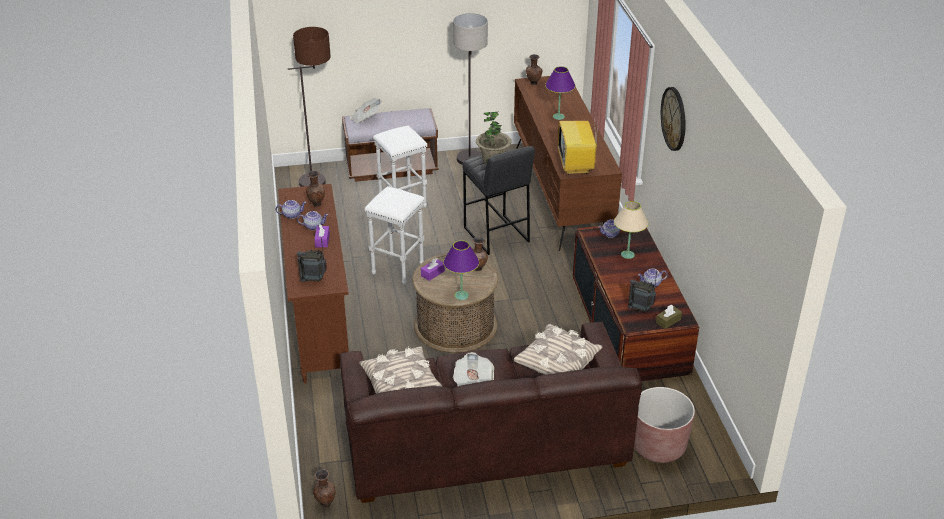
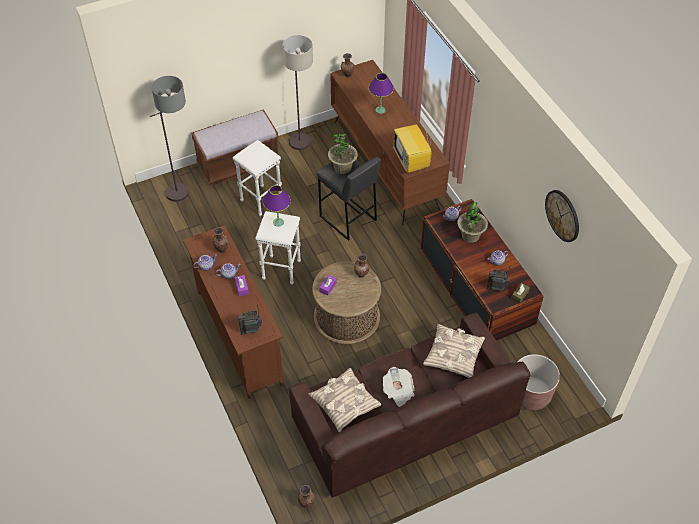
camera: 15 degrees left, 15 degrees up
(320, 181) = (183, 190): brown floor lamp -> grey floor lamp
(365, 118) = (213, 132): newspaper -> none
(461, 295) = (358, 305): purple table lamp -> purple table lamp (278, 222)
(627, 255) = (470, 236): beige table lamp -> potted plant
(674, 118) = (504, 137): wall clock -> wall clock (563, 215)

